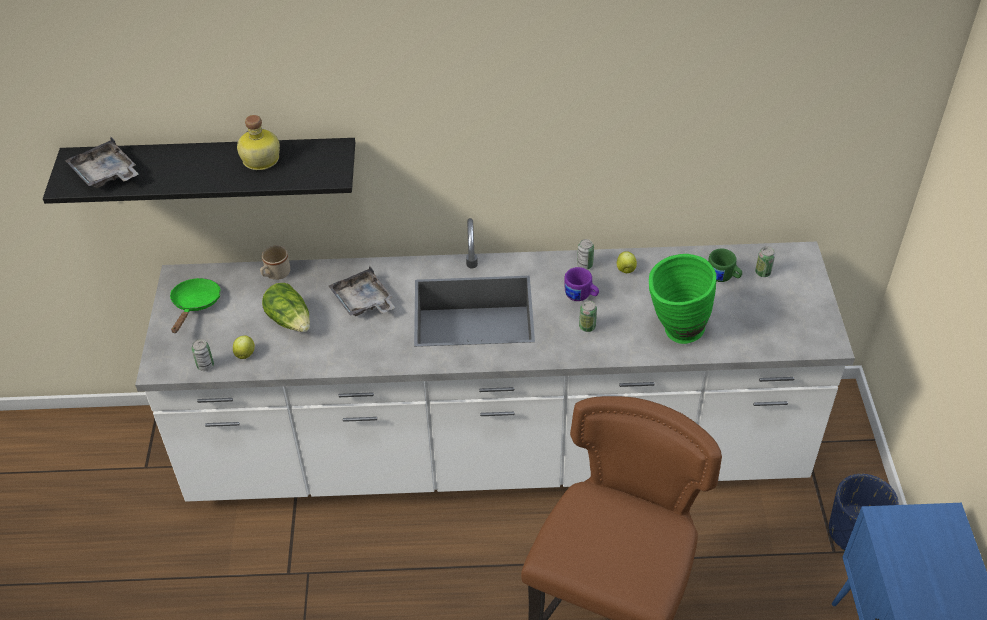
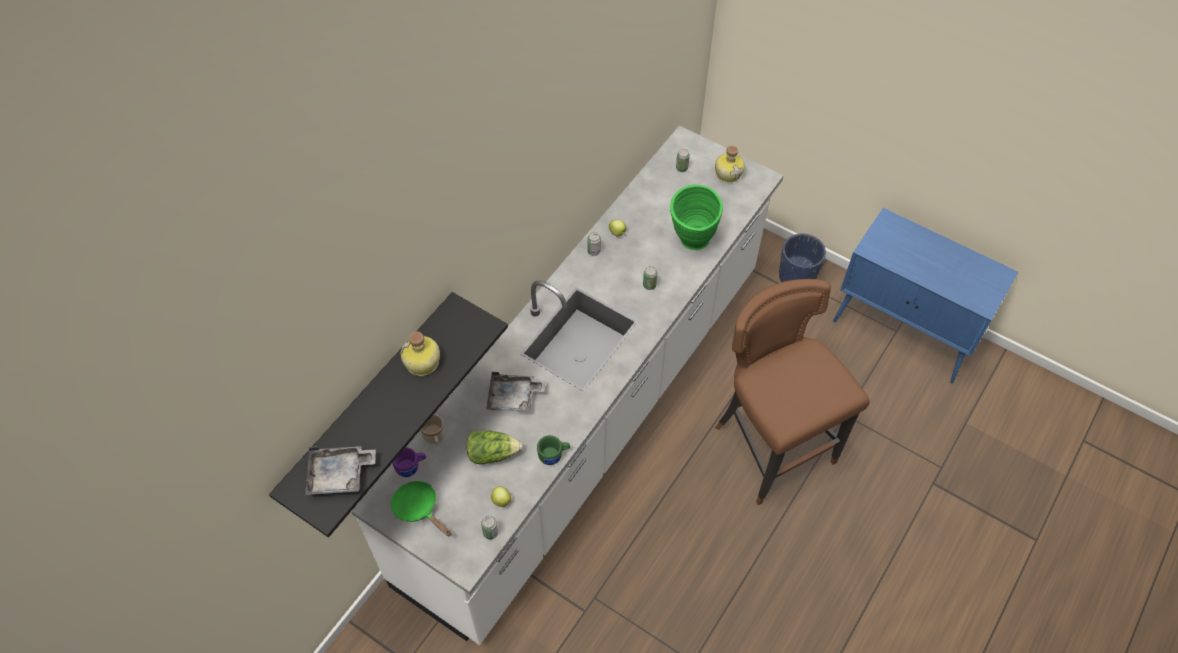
camera: 55 degrees left, 10 degrees up
(581, 296) = (619, 271): purple mug -> purple mug (411, 467)
(723, 277) = (668, 189): green mug -> green mug (554, 455)
(802, 311) = (728, 173): none -> bottle

